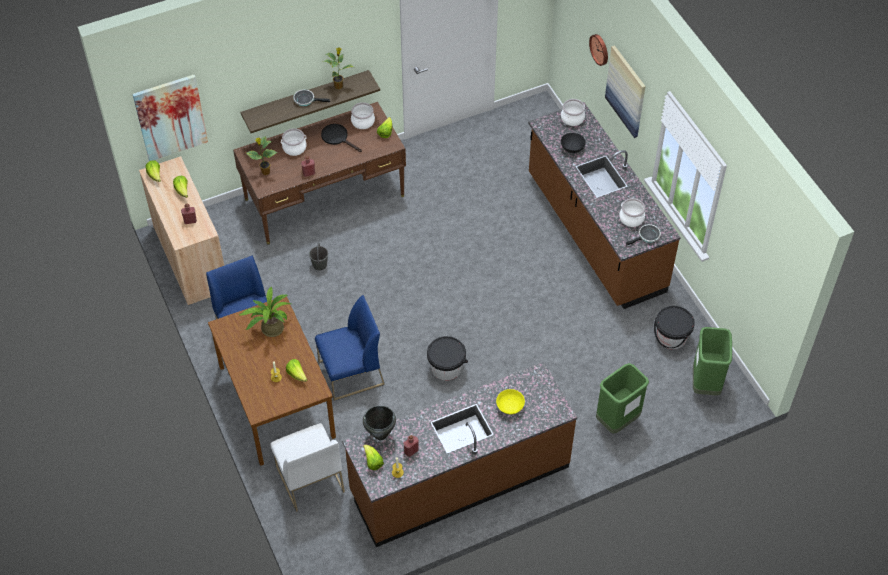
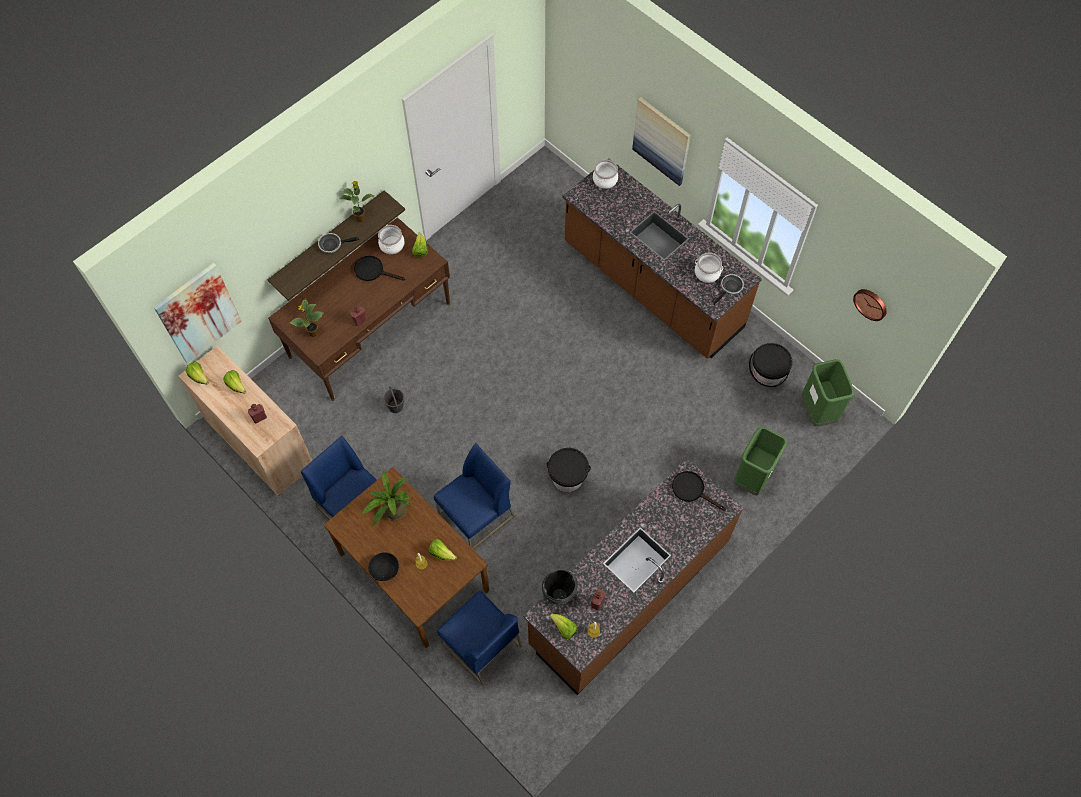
camera: 20 degrees left, 10 degrees up
(294, 148) = (333, 296): cooking pot -> none
(309, 478) = (481, 645): white chair -> blue chair
(510, 407) = (674, 519): yellow bowl -> none
(537, 388) = (692, 490): none -> black frying pan
(572, 147) = (618, 212): black bowl -> black bowl (384, 570)
(600, 49) = (618, 102): wall clock -> wall clock (871, 303)

